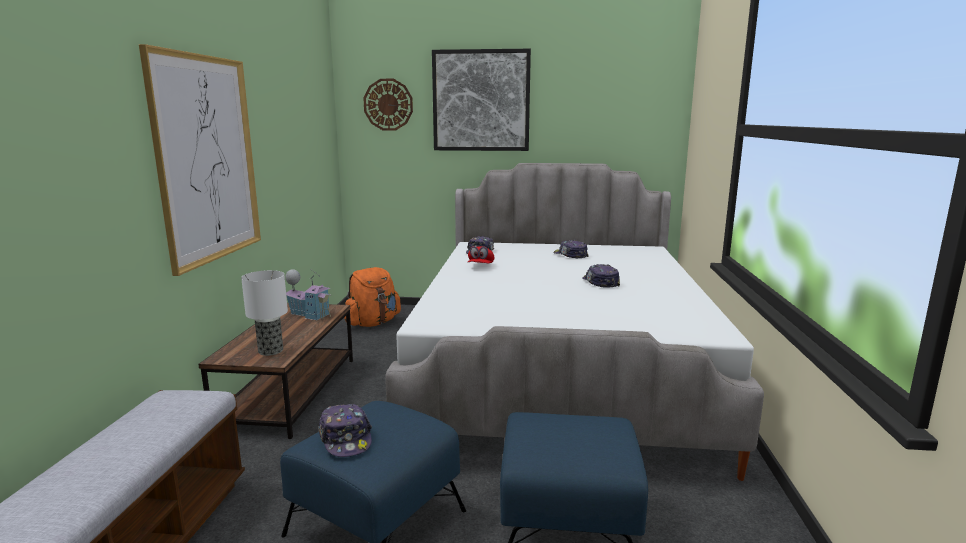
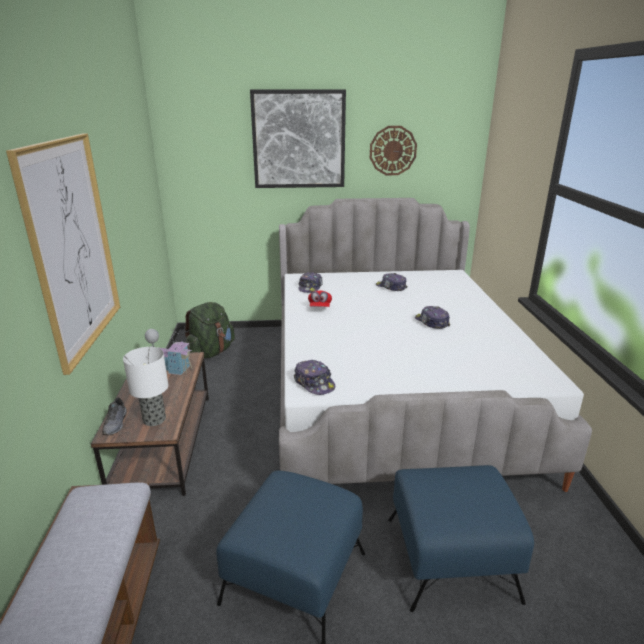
camera: 10 degrees left, 10 degrees up
(231, 351) = (116, 424): none -> grey shoe
(346, 439) = (275, 525): cap -> cap (314, 383)
(373, 323) = (211, 352): orange backpack -> green backpack
(388, 104) = (208, 144): wall clock -> wall clock (393, 150)

